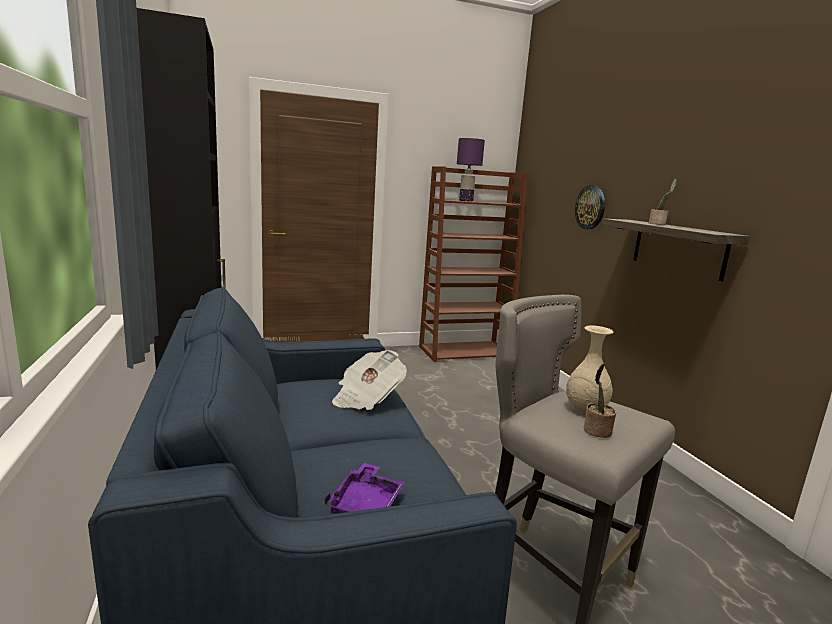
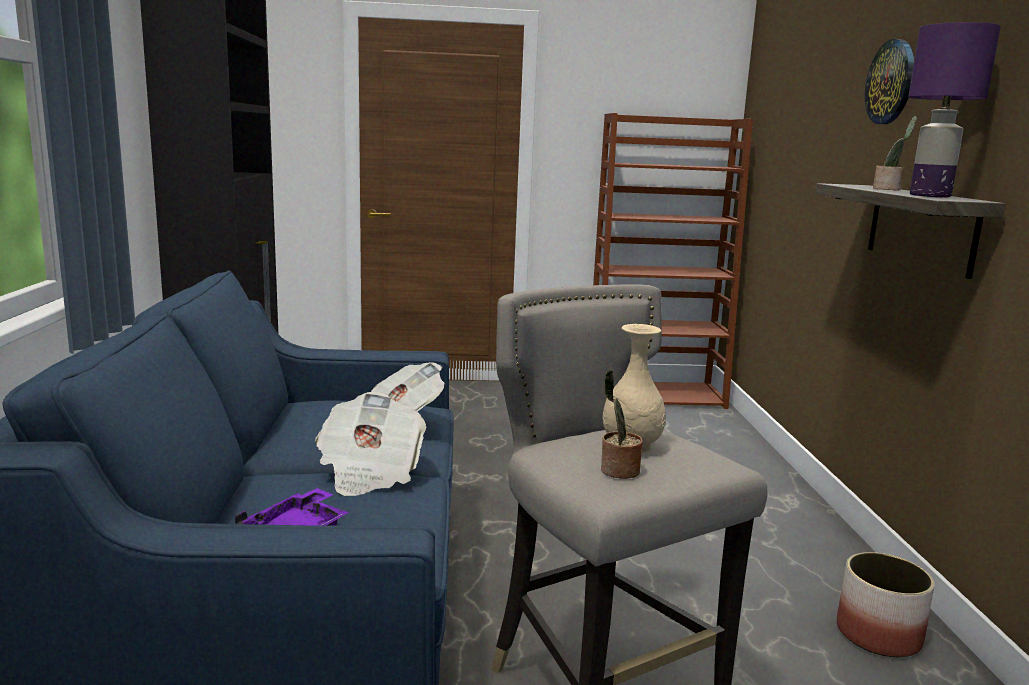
camera: 15 degrees right, 0 degrees up
(380, 441) = (369, 472): none -> newspaper
(465, 201) = (653, 164): purple table lamp -> purple table lamp (928, 196)
(590, 207) = (823, 168): wall clock -> wall clock (891, 82)
(680, 505) = (879, 635): none -> planter

